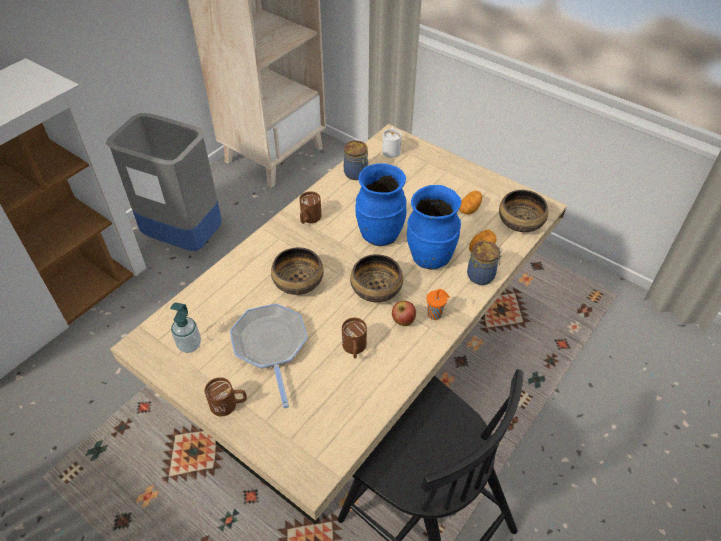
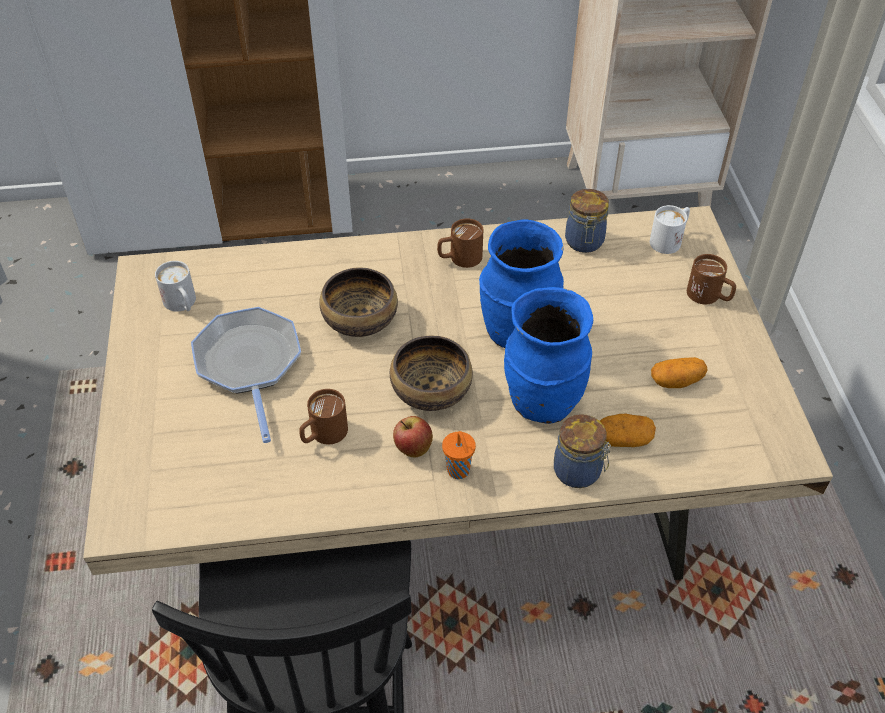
camera: 45 degrees right, 0 degrees up
(184, 239) = (426, 226): grey trash can -> none
(189, 345) = (182, 304): soap dispenser -> white mug
(229, 404) = (143, 390): brown mug -> brown mug (709, 297)
(270, 346) = (249, 364): frying pan -> frying pan turned 45 degrees counterclockwise
(521, 222) = (727, 448): bowl -> none

